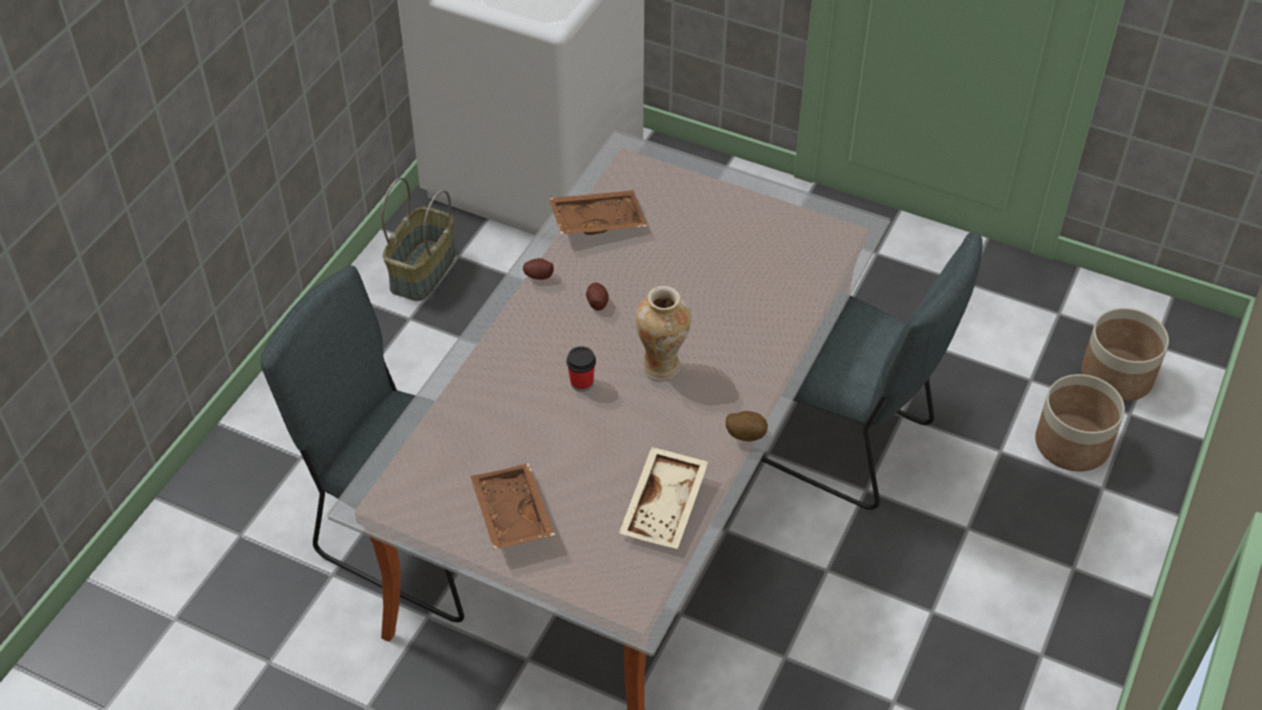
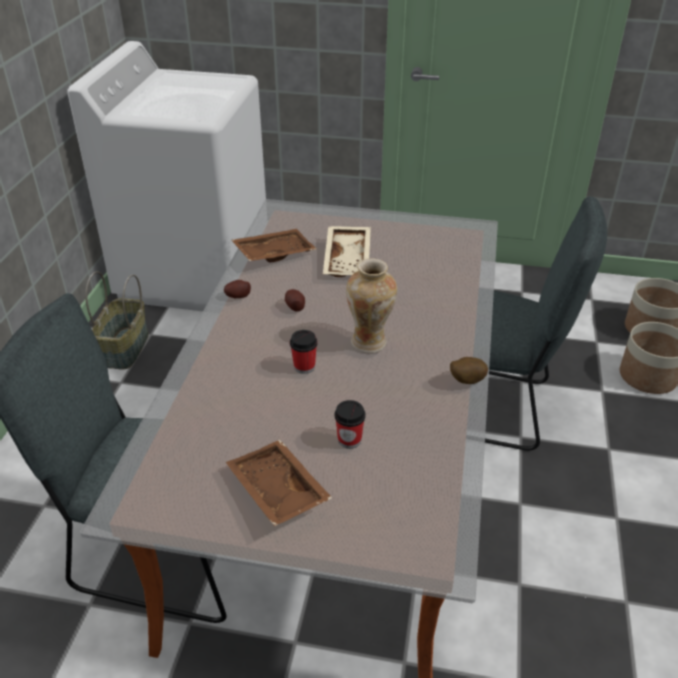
camera: 15 degrees left, 10 degrees down
(598, 477) = (349, 440): none -> cup
(666, 507) = (424, 453): beige tray -> beige tray (349, 259)

